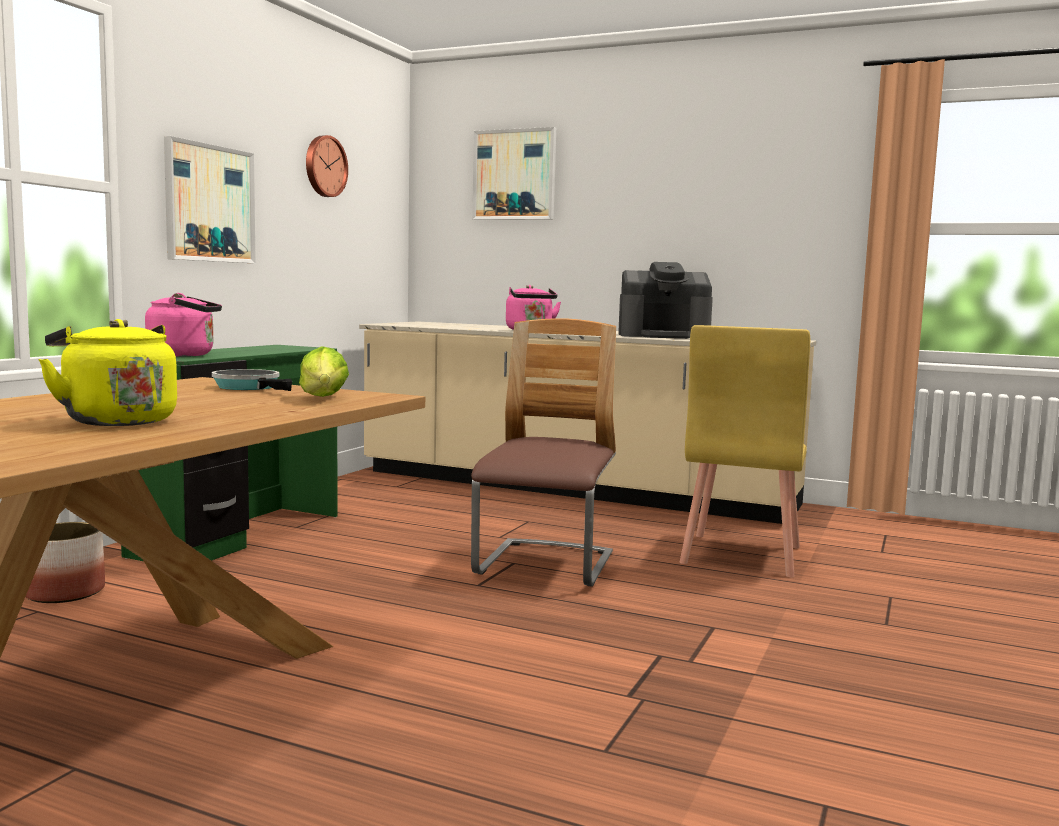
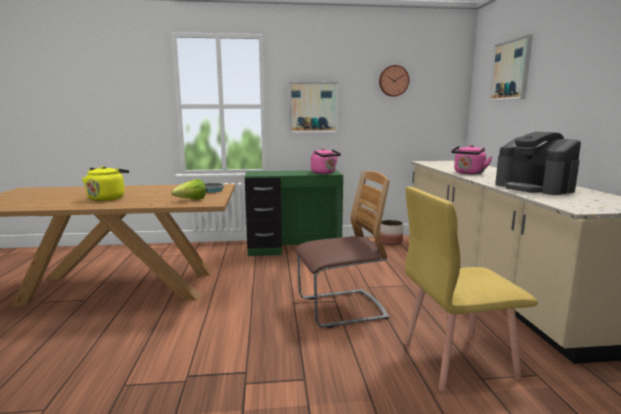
camera: 60 degrees right, 5 degrees up
(65, 592) = (210, 251): planter -> planter (390, 242)
(185, 355) = (263, 173): pink kettle -> pink kettle (324, 173)

